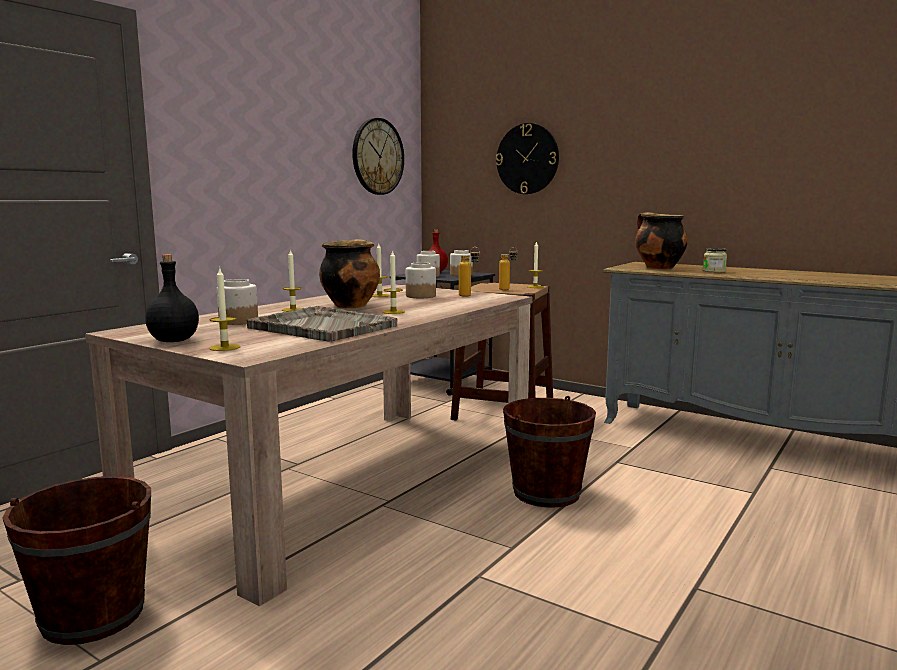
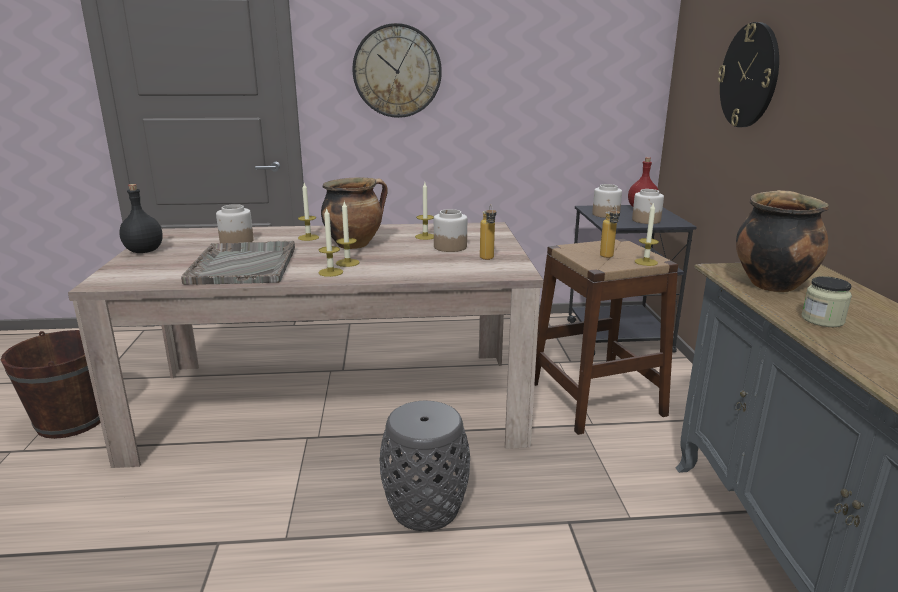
camera: 50 degrees right, 10 degrees up
(224, 347) = (131, 268): candle -> candle (330, 272)
(377, 156) = (589, 66): wall clock -> wall clock (397, 71)
(546, 493) = (425, 509): brown bucket -> grey stool

